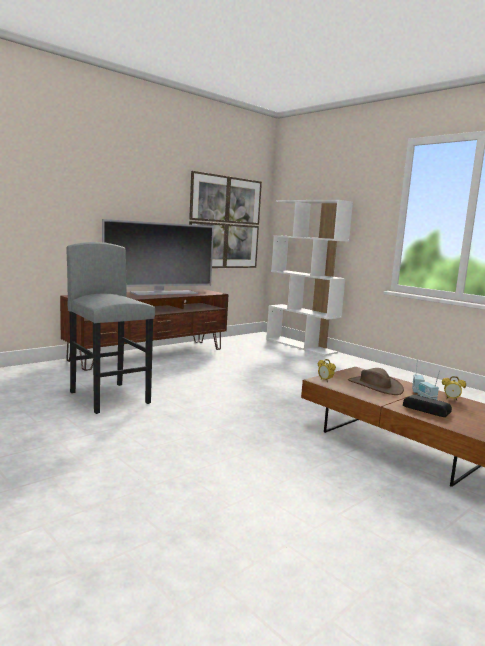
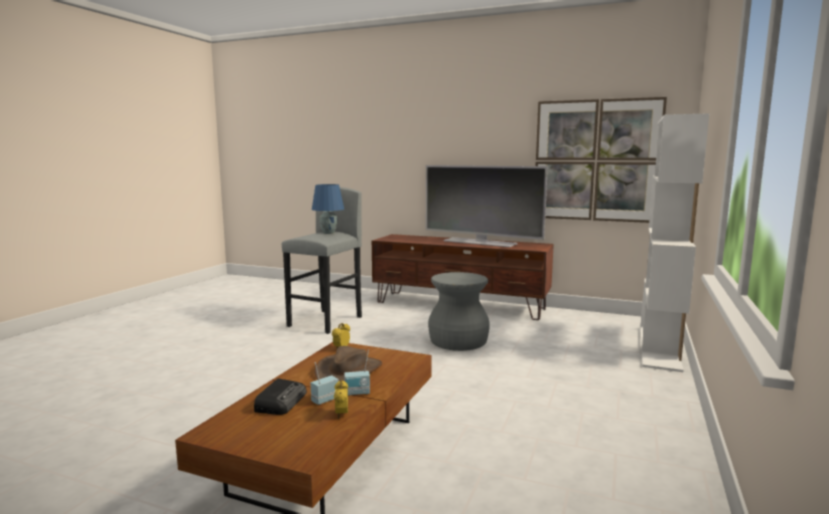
camera: 65 degrees right, 0 degrees up
(113, 295) = (328, 233): none -> blue table lamp
(234, 374) = (458, 341): none -> grey stool

